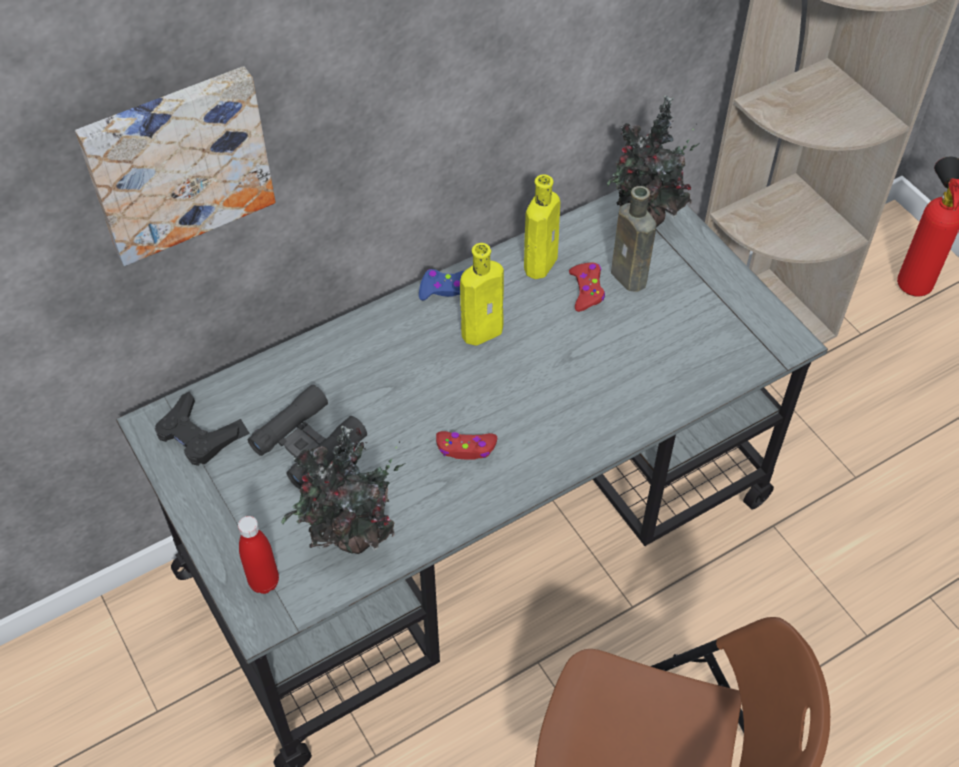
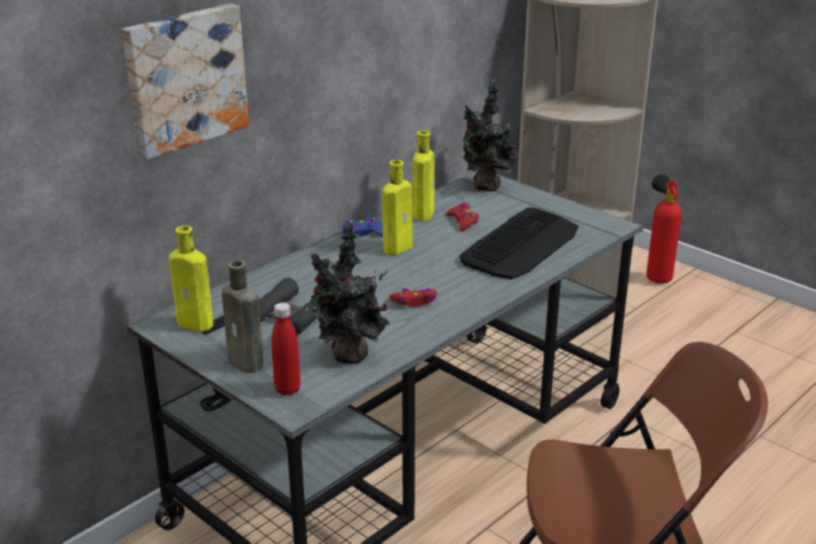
camera: 15 degrees left, 25 degrees down
(196, 435) = (197, 324): black game controller -> yellow bottle
(630, 278) = (491, 212): brown bottle -> brown bottle (247, 364)
(645, 358) = (521, 245): none -> keyboard

